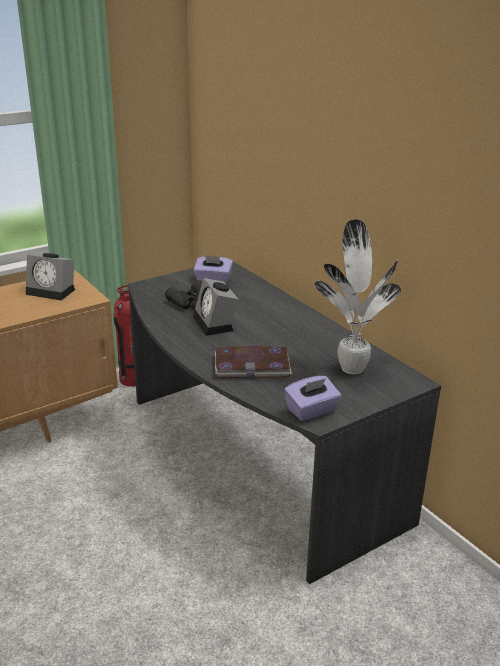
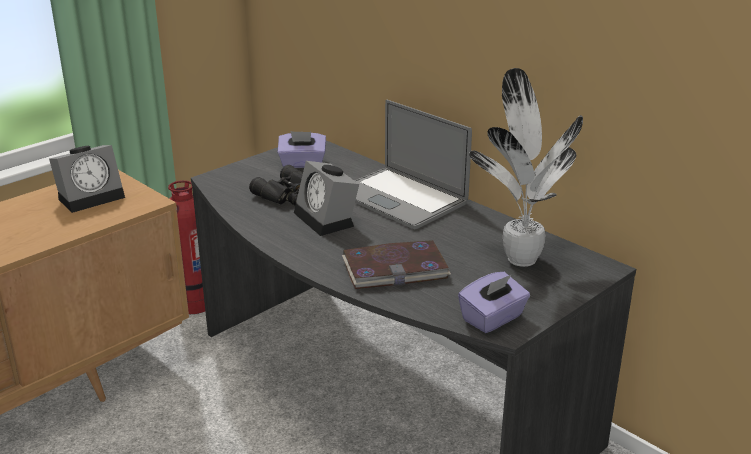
camera: 10 degrees left, 0 degrees up
(53, 291) = (92, 197): alarm clock -> alarm clock turned 45 degrees counterclockwise
(276, 313) = (400, 198): none -> laptop

